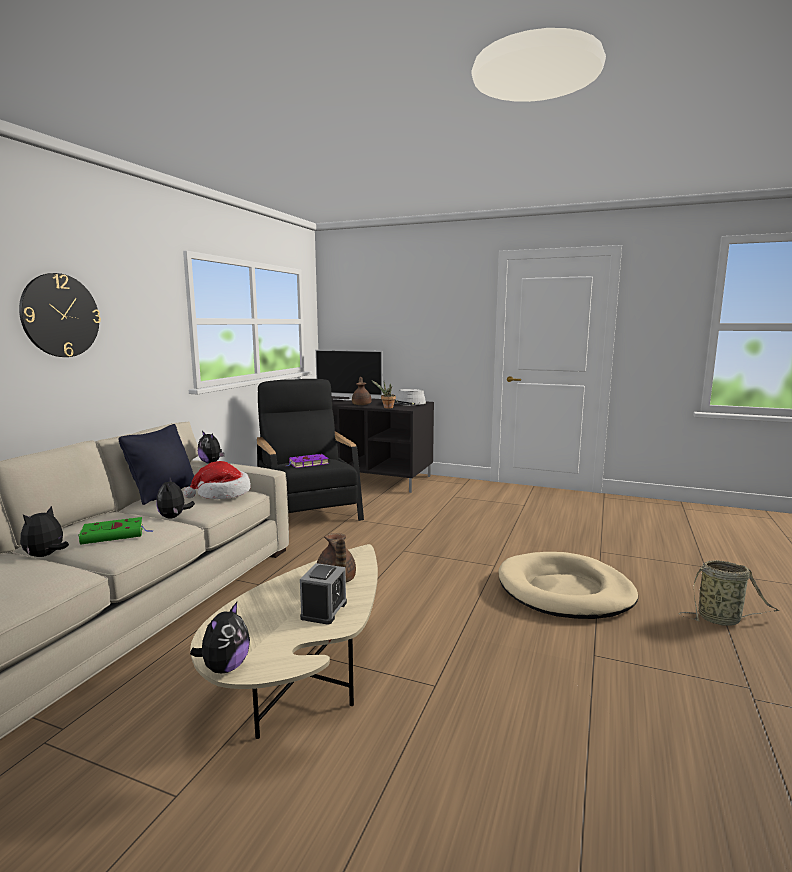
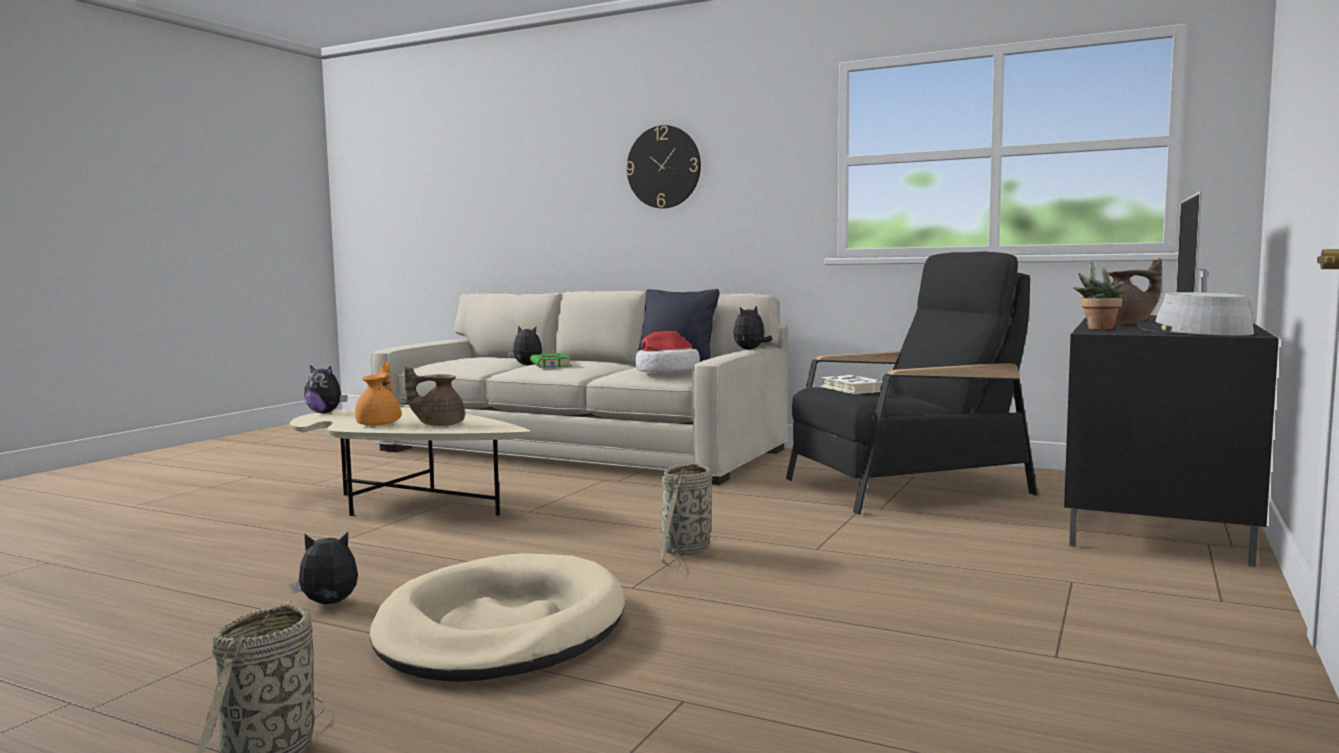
camera: 95 degrees right, 5 degrees down
(174, 517) = (606, 373): plush toy -> plush toy (329, 604)
(307, 463) = (851, 389): purple book -> white book
(324, 610) = (380, 423): alarm clock -> orange teapot
(435, 556) = (685, 552): none -> basket

